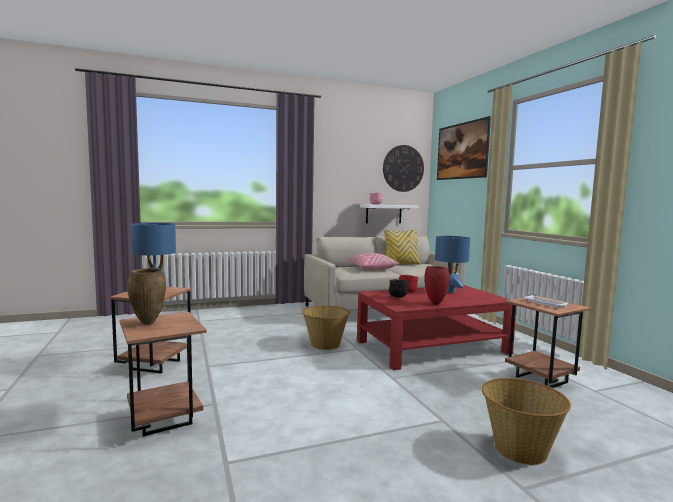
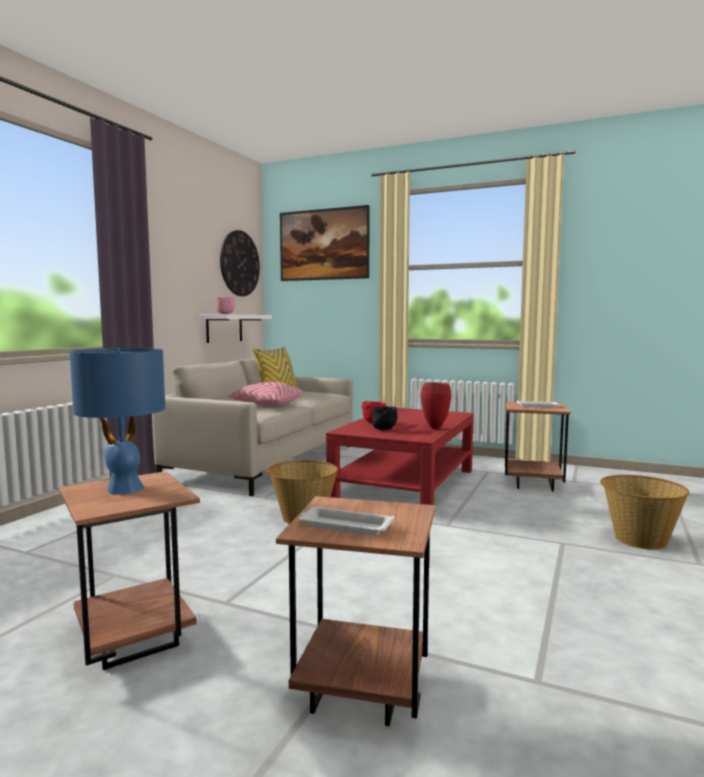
camera: 45 degrees left, 0 degrees up
(147, 324) = (344, 526): brown vase -> white tray
(449, 291) = (400, 414): blue table lamp -> none

